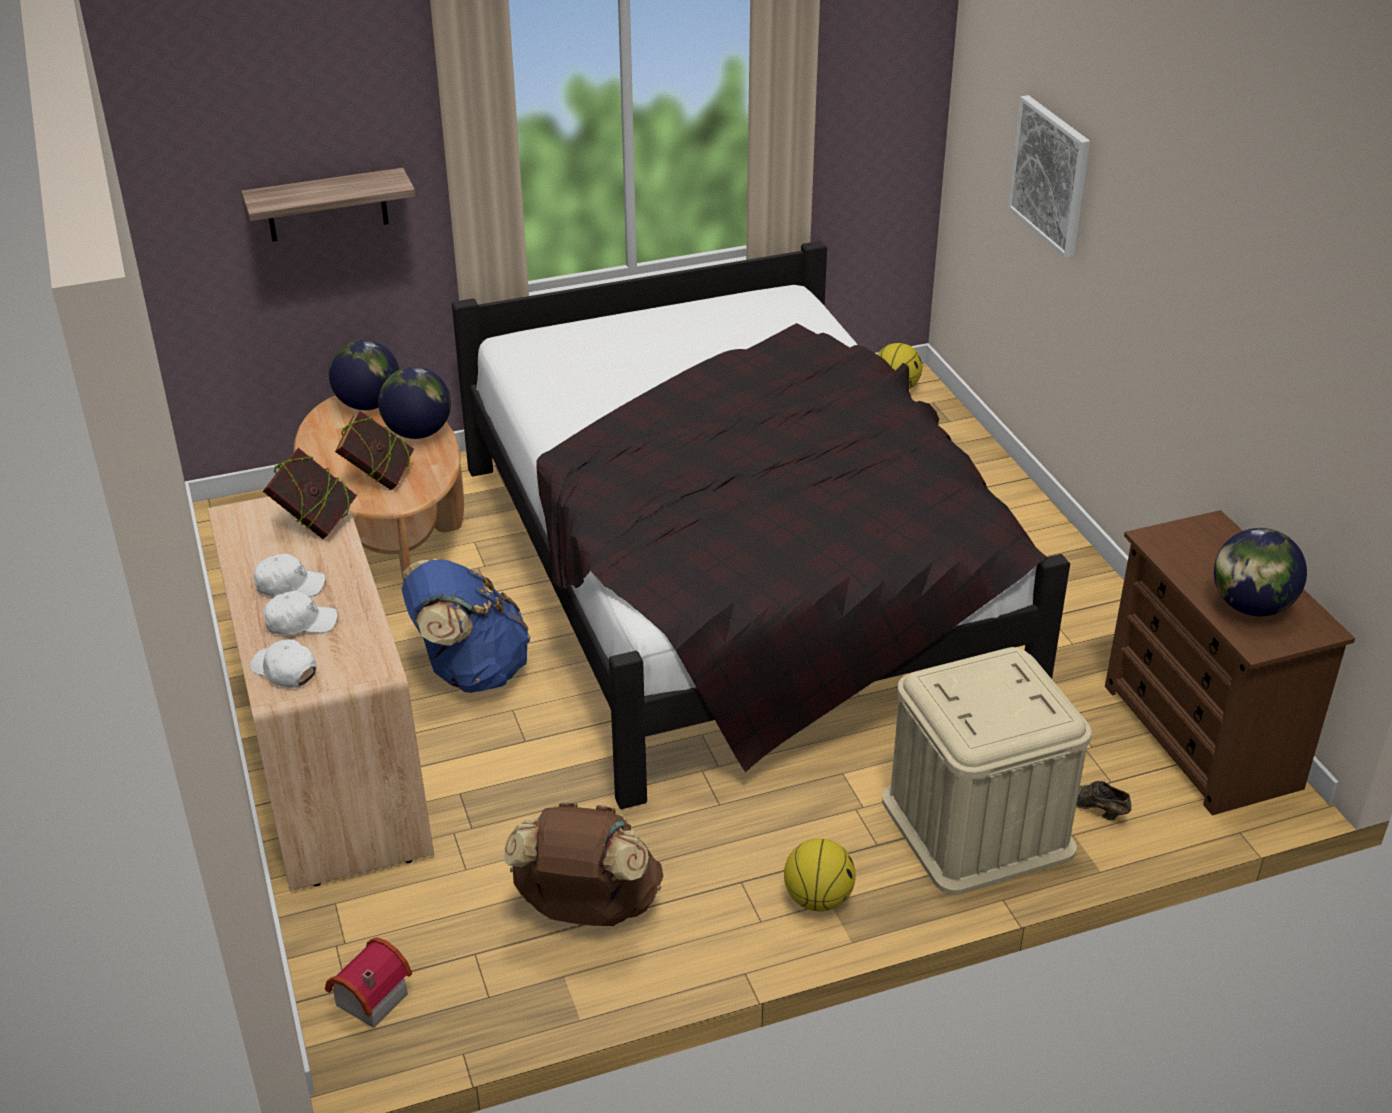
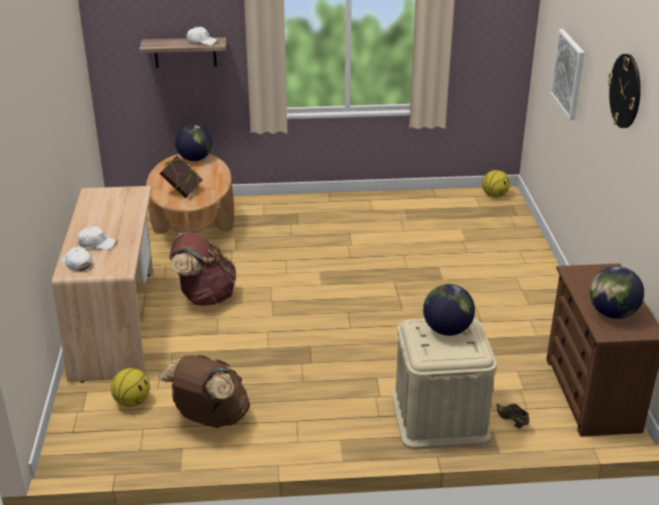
camera: 15 degrees right, 5 degrees down
(290, 585) = (101, 226): white cap -> white cap (201, 41)
(315, 524) = (128, 202): book -> none
(367, 999) = (80, 439): toy house -> none
(418, 432) = (212, 174): globe -> globe (447, 330)
(470, 671) = (204, 297): blue backpack -> brown backpack
(736, 577) = (364, 274): black bed -> none
(818, 898) = (334, 436): basketball -> basketball (132, 402)
(1206, 216) = (626, 91): none -> wall clock

